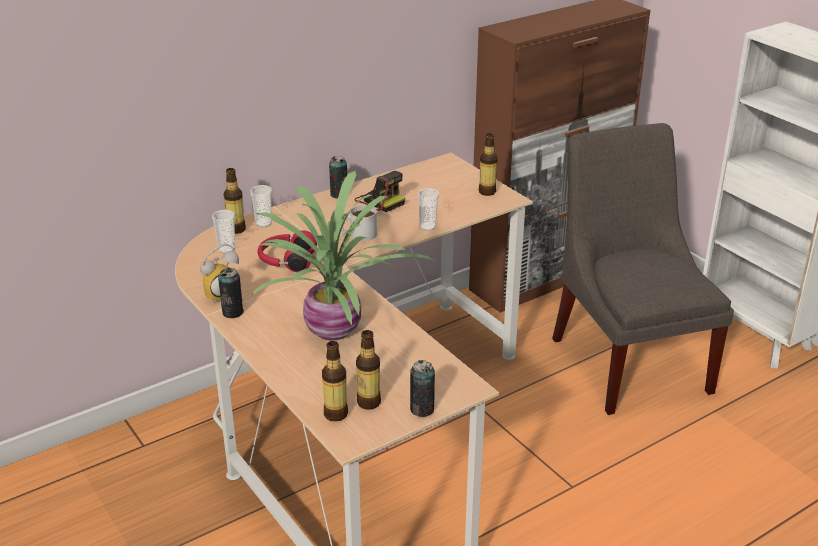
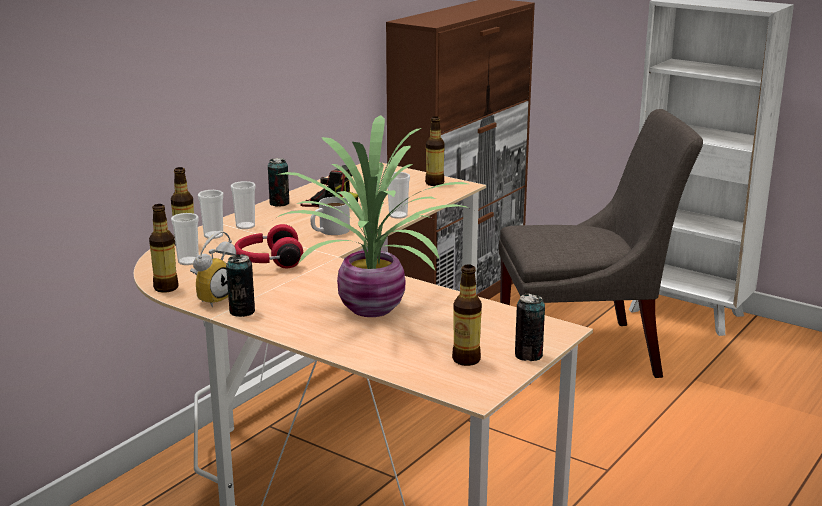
camera: 20 degrees left, 10 degrees down
(295, 217) = (245, 226): none -> cup
(335, 414) = (438, 375): bottle -> bottle (166, 288)
(628, 360) = (586, 352): grey chair -> grey chair turned 120 degrees clockwise

